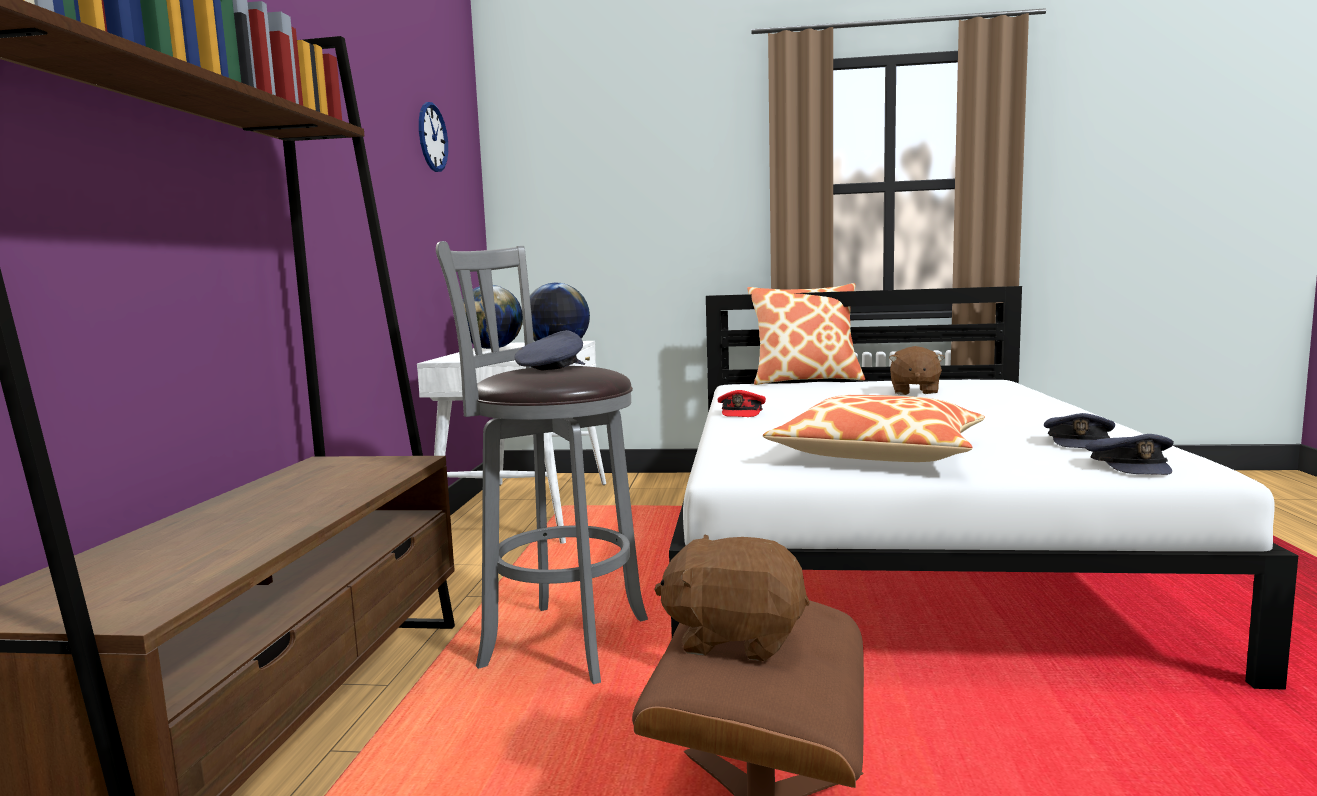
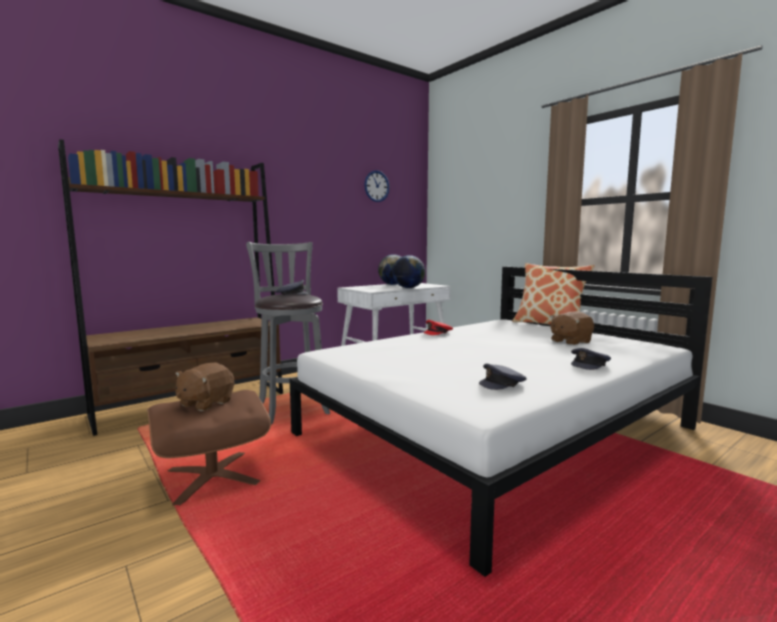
camera: 45 degrees right, 0 degrees up
(735, 638) = (205, 403): brown plush toy -> brown plush toy turned 120 degrees counterclockwise
(878, 453) = (397, 361): pillow -> none
(1130, 465) = (460, 398): grey cap -> grey cap (589, 364)

